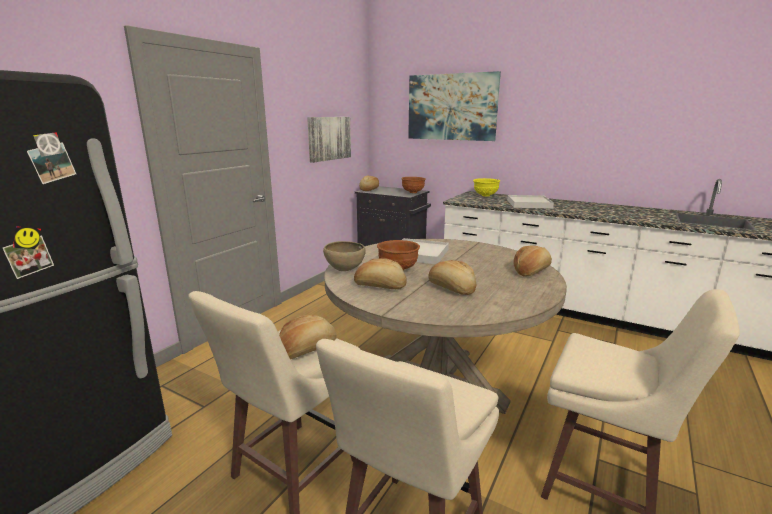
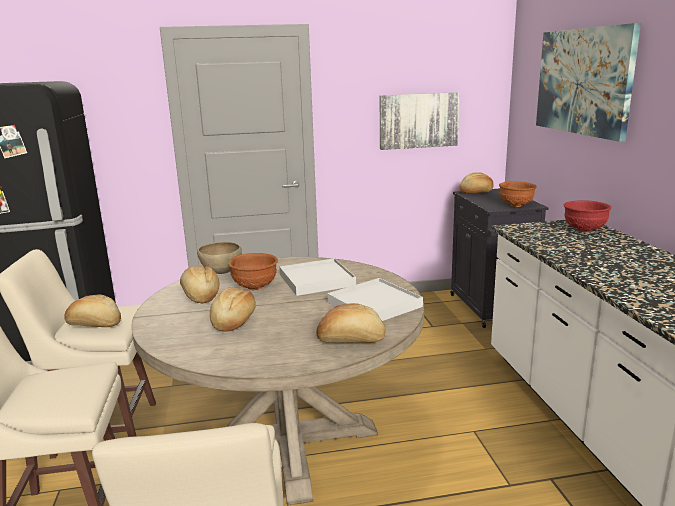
camera: 50 degrees right, 0 degrees up
(485, 195) = (584, 230): yellow bowl -> red bowl
(529, 204) = (600, 258): white tray -> white tray (374, 304)

